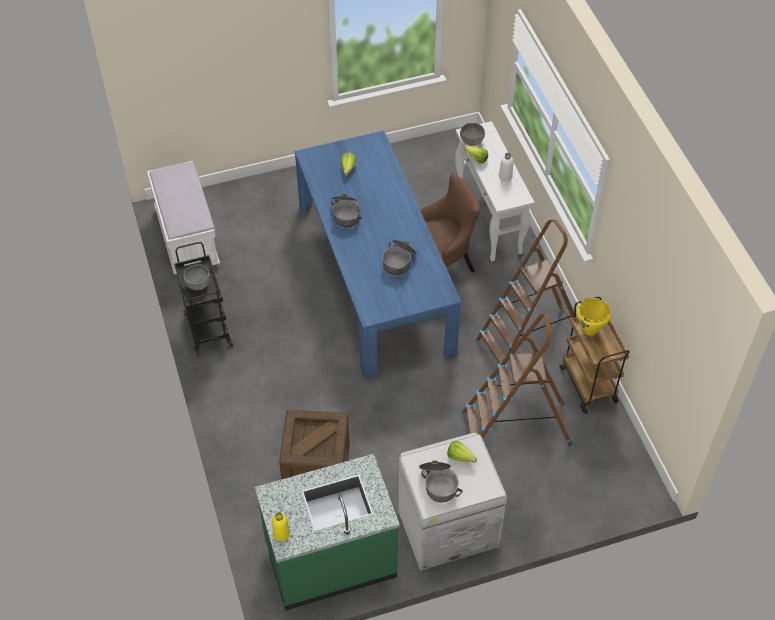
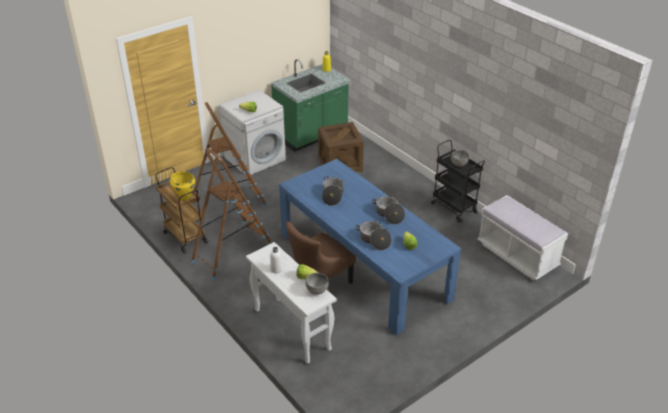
camera: 160 degrees right, 15 degrees down
(439, 483) = (257, 100): cooking pot -> cooking pot (374, 240)

